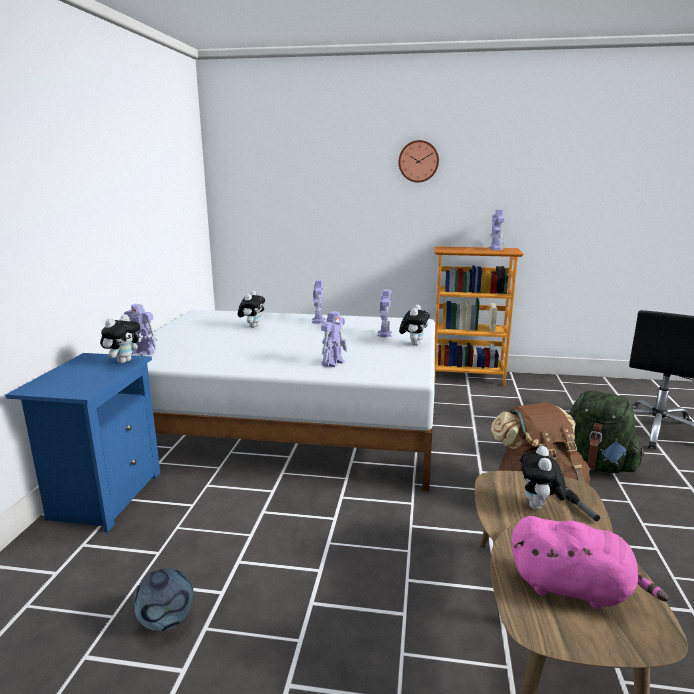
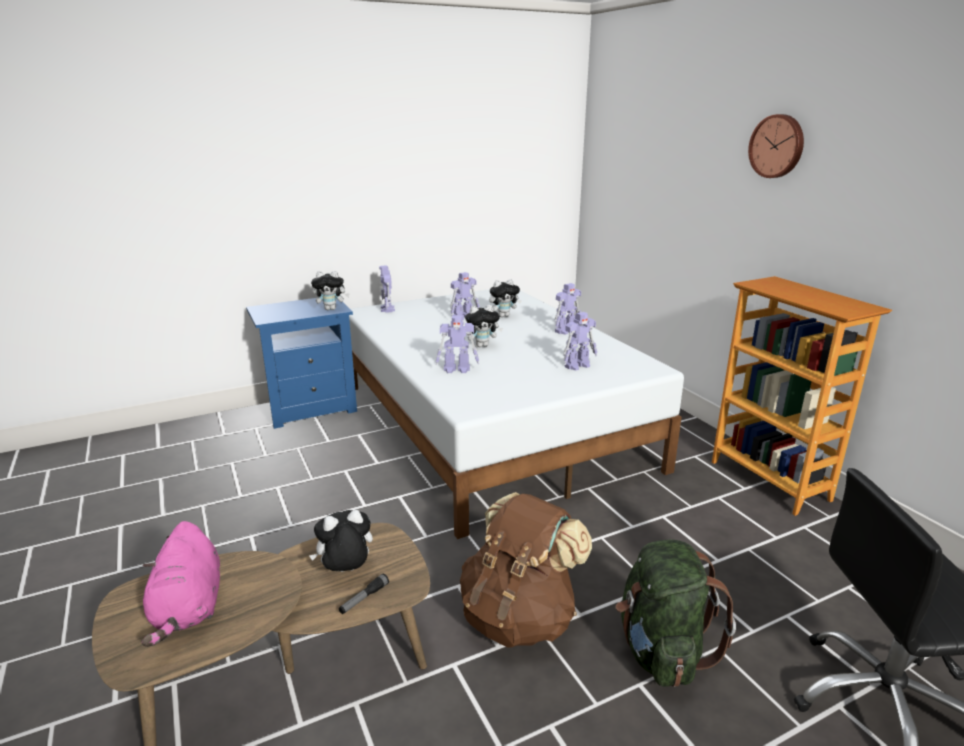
camera: 55 degrees right, 5 degrees up
(166, 621) = (201, 489): football -> none
(413, 344) = (569, 386): plush toy -> plush toy (482, 345)
(495, 248) = (844, 301): toy robot -> toy robot (464, 317)

